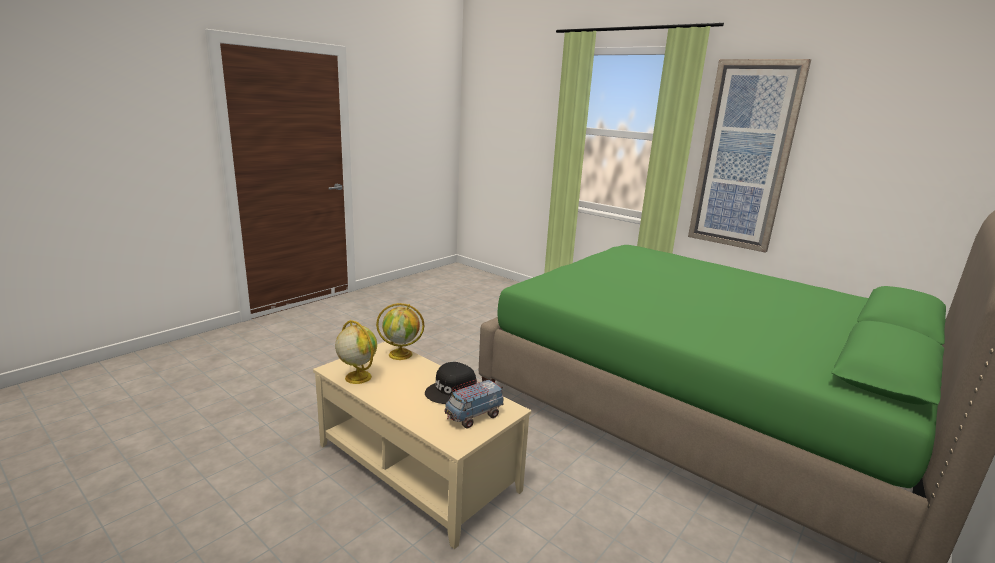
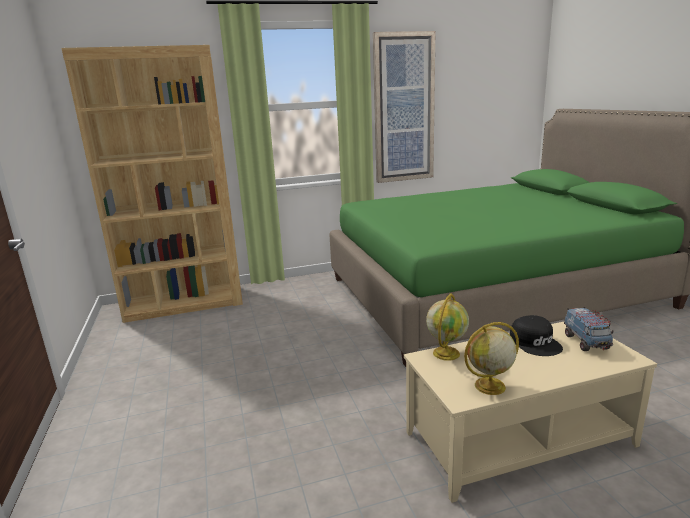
camera: 55 degrees left, 0 degrees up
(487, 282) = (185, 303): none -> brown bookcase

